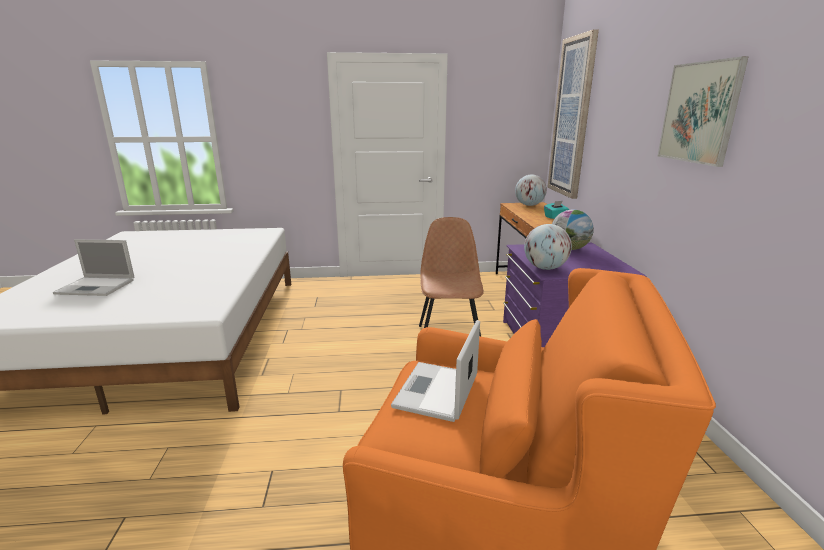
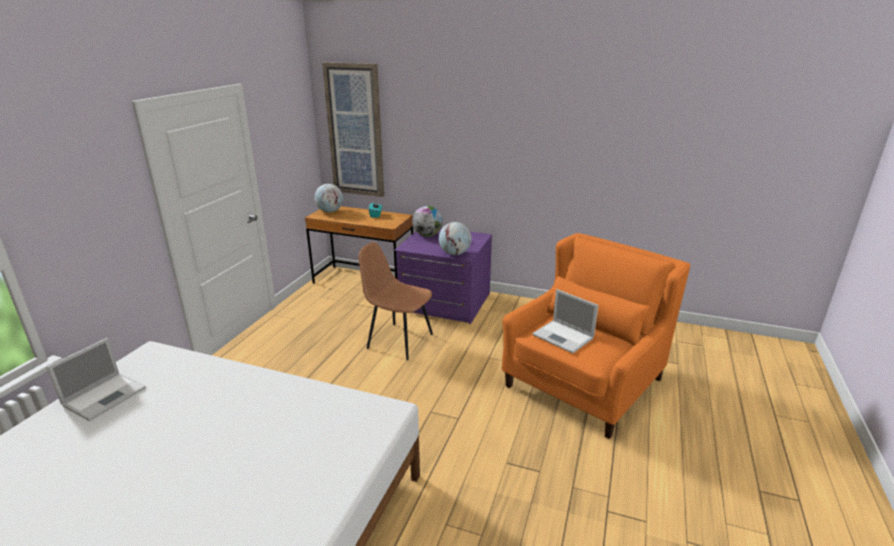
camera: 65 degrees left, 5 degrees up
(97, 286) = (229, 496): laptop -> laptop (106, 396)
(699, 112) = (509, 135): picture -> none

